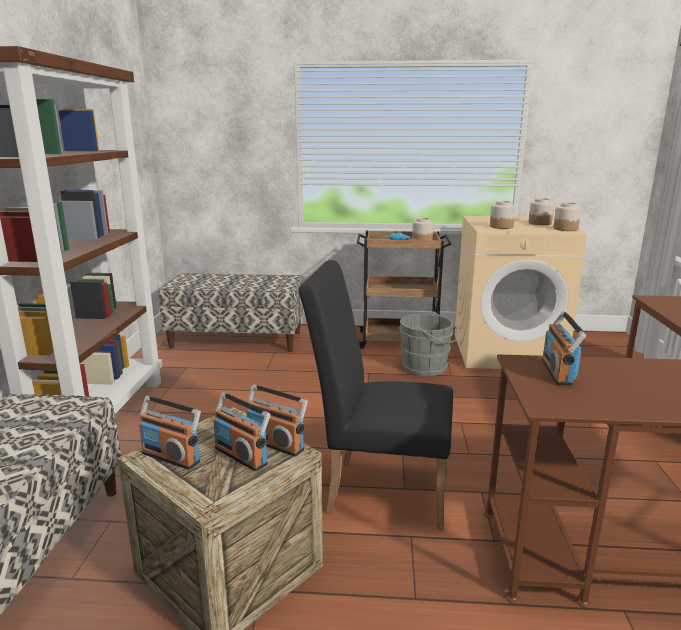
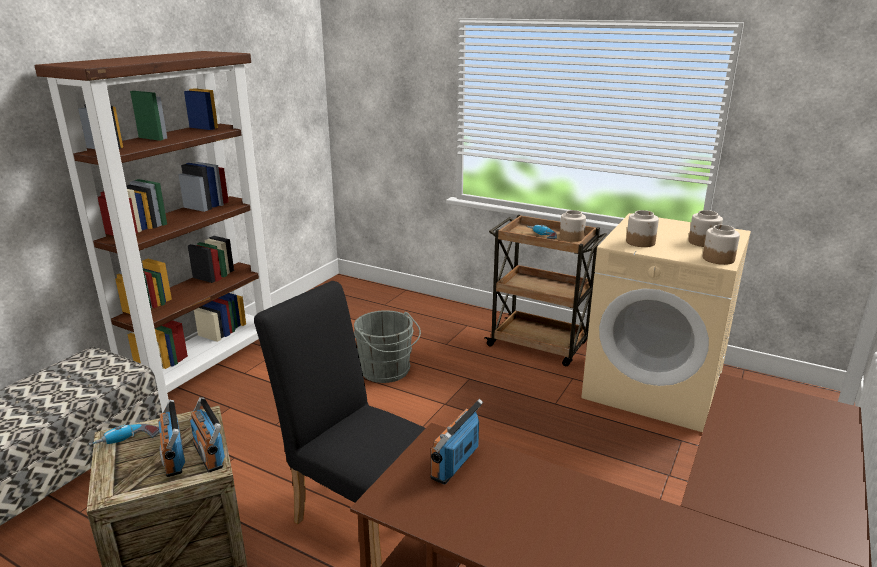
camera: 25 degrees right, 5 degrees up
(171, 457) = (127, 443): radio -> power drill
(237, 339) = (378, 308): bench -> none
(427, 367) = (538, 387): grey bucket -> grey bucket (387, 371)

